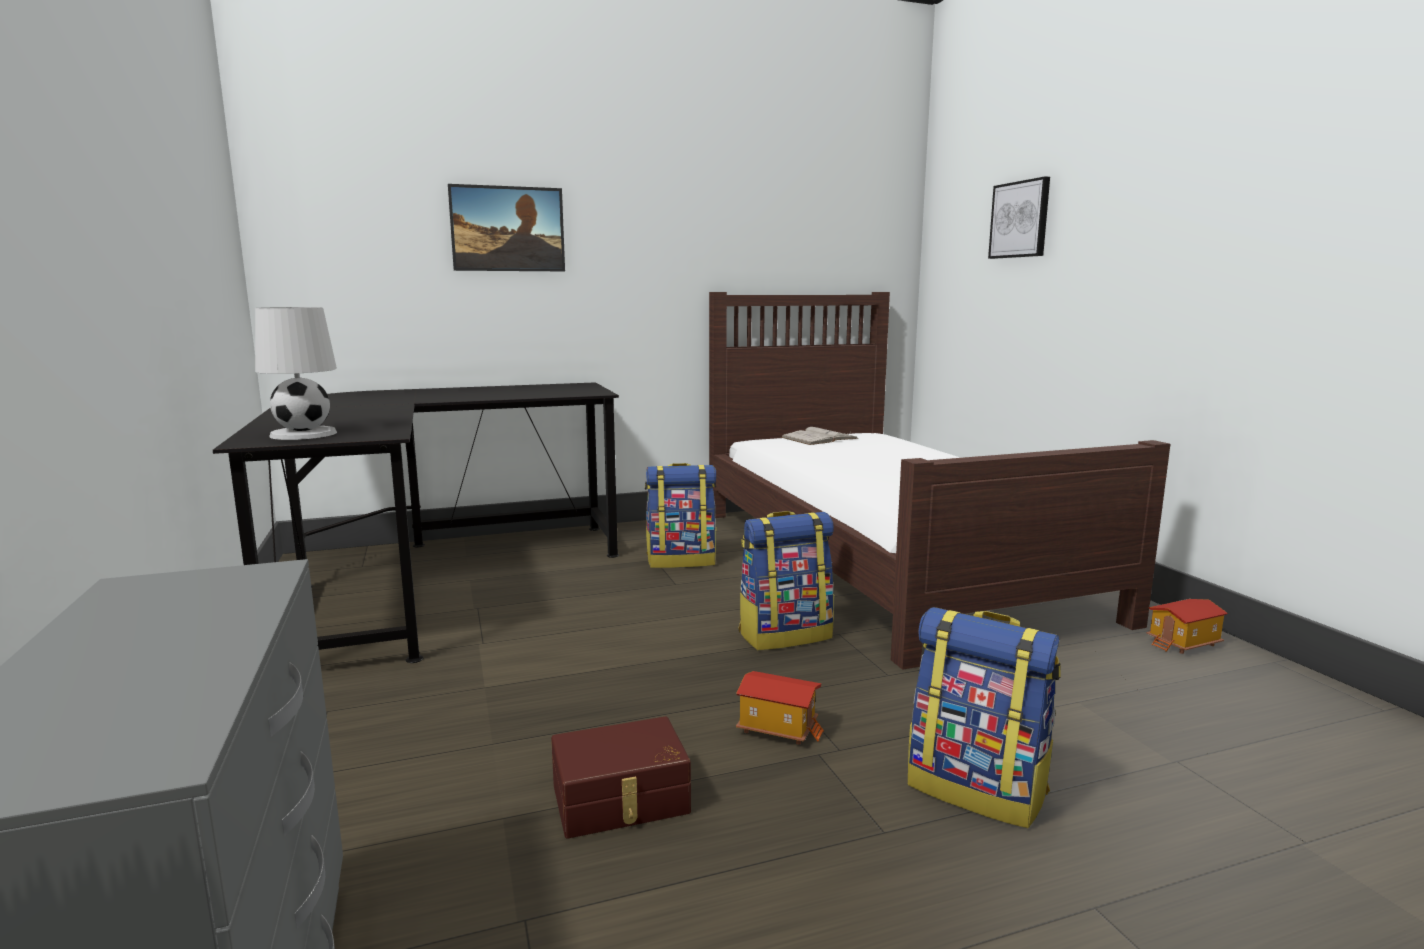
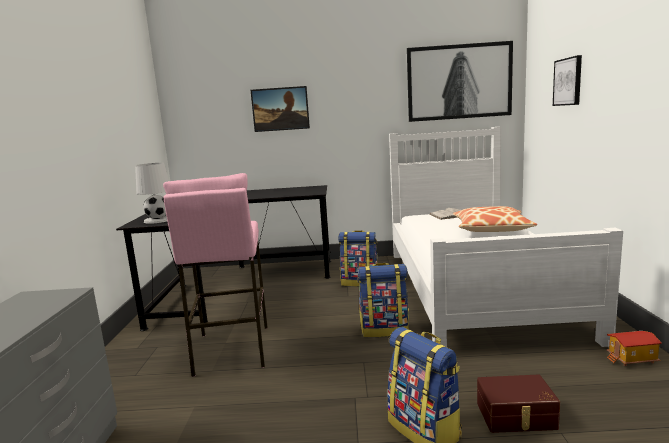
camera: 20 degrees right, 0 degrees up
(508, 699) = (231, 350): none -> pink stool
(621, 800) = (247, 406): brown storage box -> brown storage box (516, 416)
(778, 728) = (345, 381): toy house -> none
(826, 210) = (459, 82): none -> picture
(882, 559) = (473, 288): brown bed -> white bed
(909, 457) = (491, 229): none -> pillow

